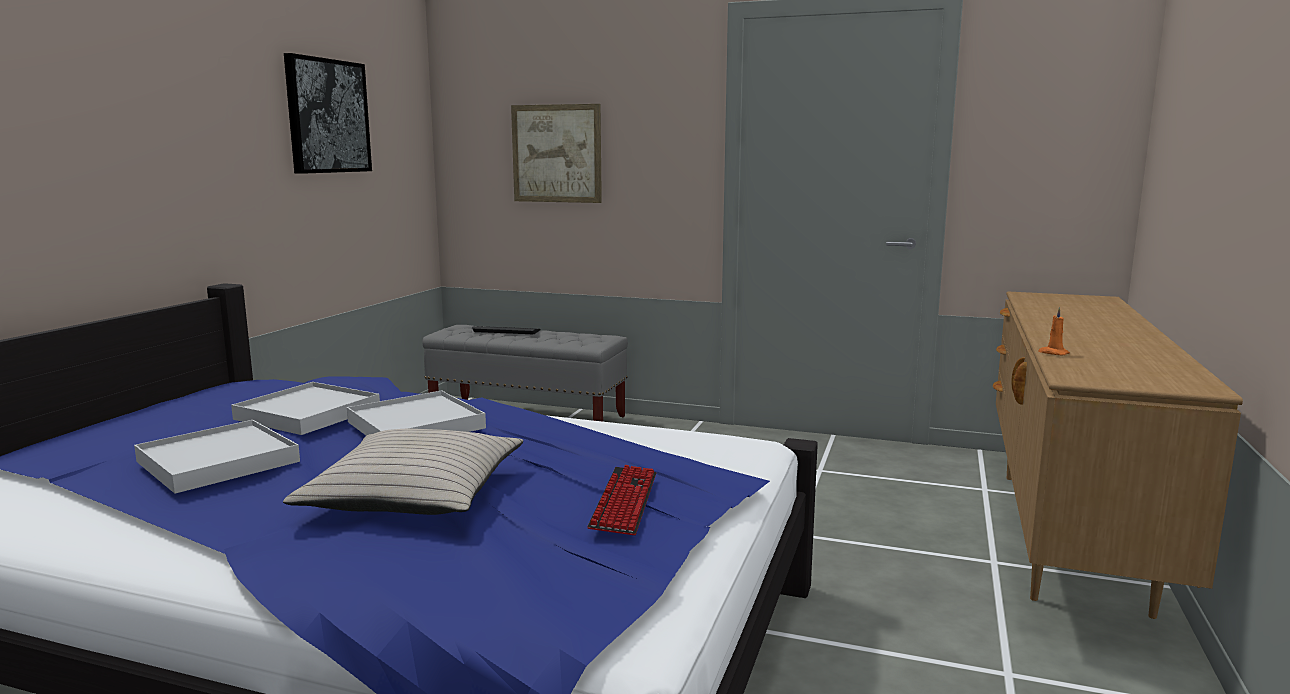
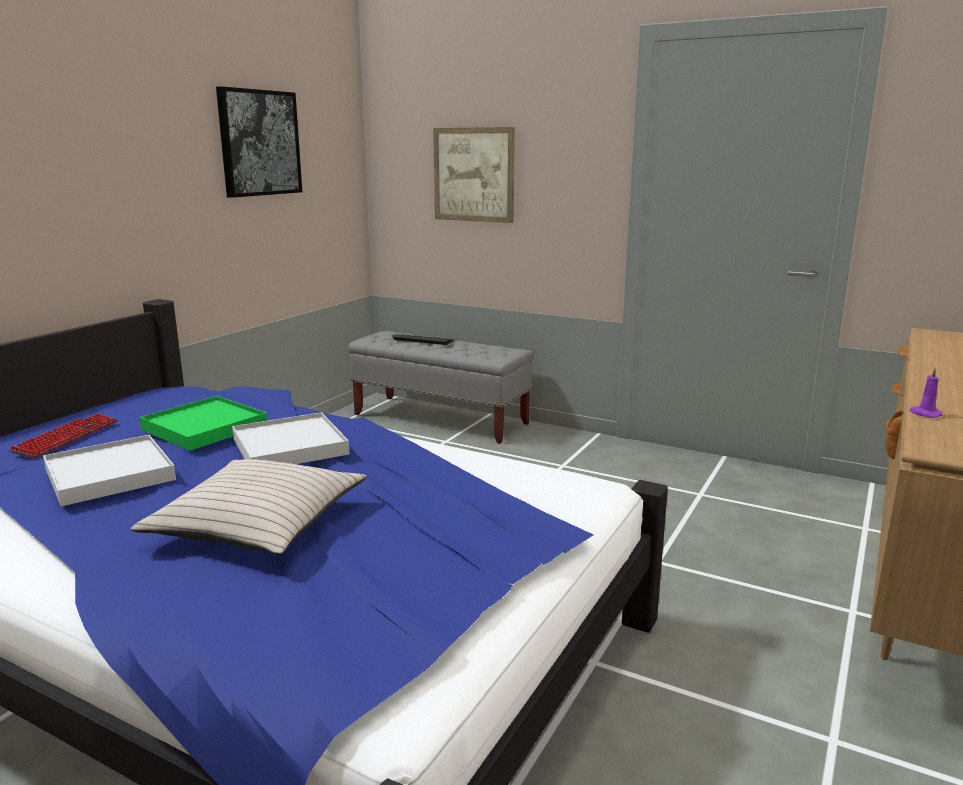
camera: 10 degrees right, 5 degrees up
(308, 414) = (204, 427): white tray -> green tray
(624, 501) = (441, 549): keyboard -> keyboard (67, 437)
(1052, 353) = (924, 414): orange candle -> purple candle

